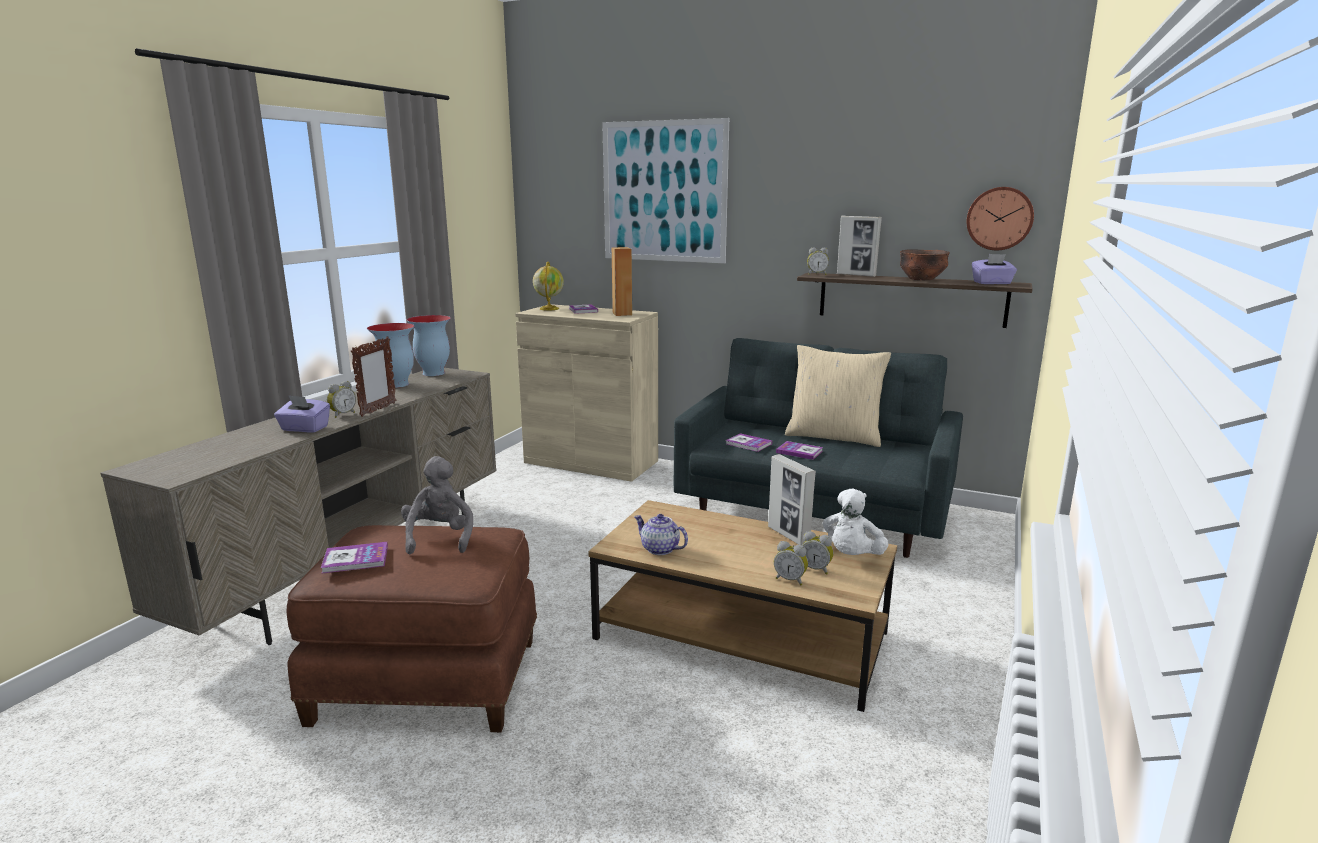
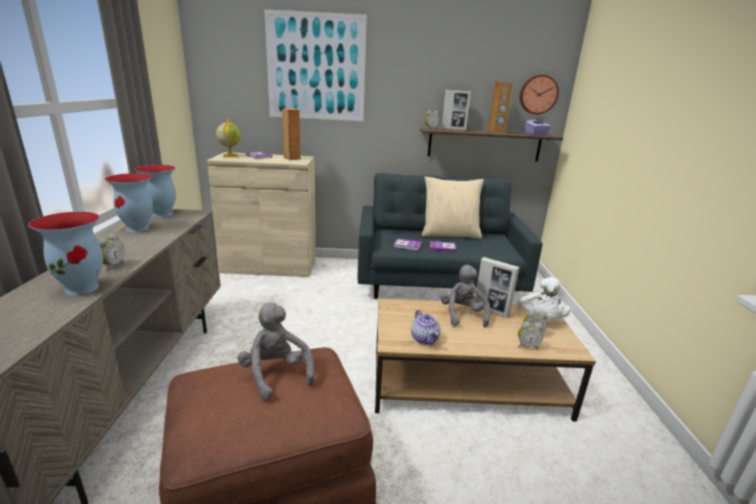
camera: 25 degrees left, 5 degrees up
(304, 429) = (83, 287): purple tissue box -> vase
(355, 559) = (215, 420): book -> none
(378, 410) = (145, 256): picture frame -> none
(659, 549) = (425, 339): teapot -> teapot turned 120 degrees counterclockwise
(740, 534) = (462, 315): none -> grey plush toy
(922, 280) = (496, 132): brown bowl -> brown speaker

